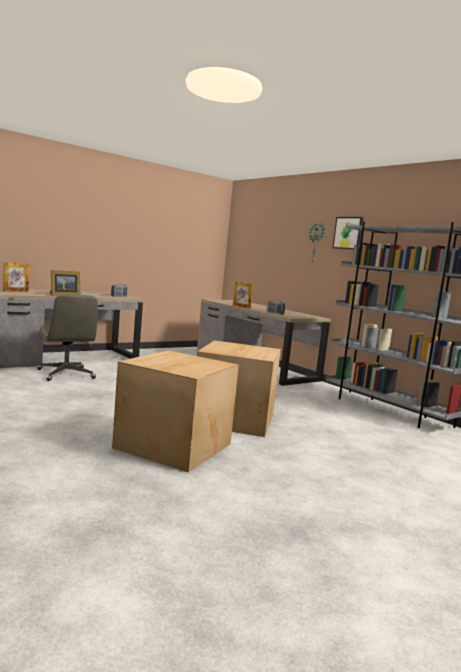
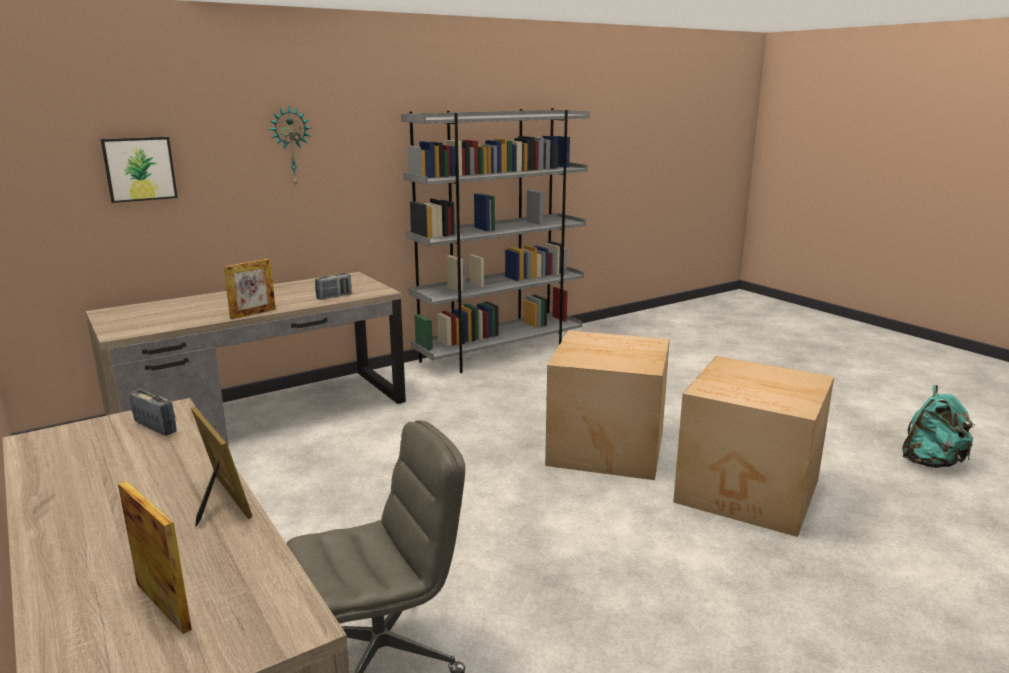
camera: 85 degrees left, 10 degrees up
(227, 538) = (930, 462): none -> turquoise backpack
(348, 233) = (357, 125): picture -> picture (139, 169)

